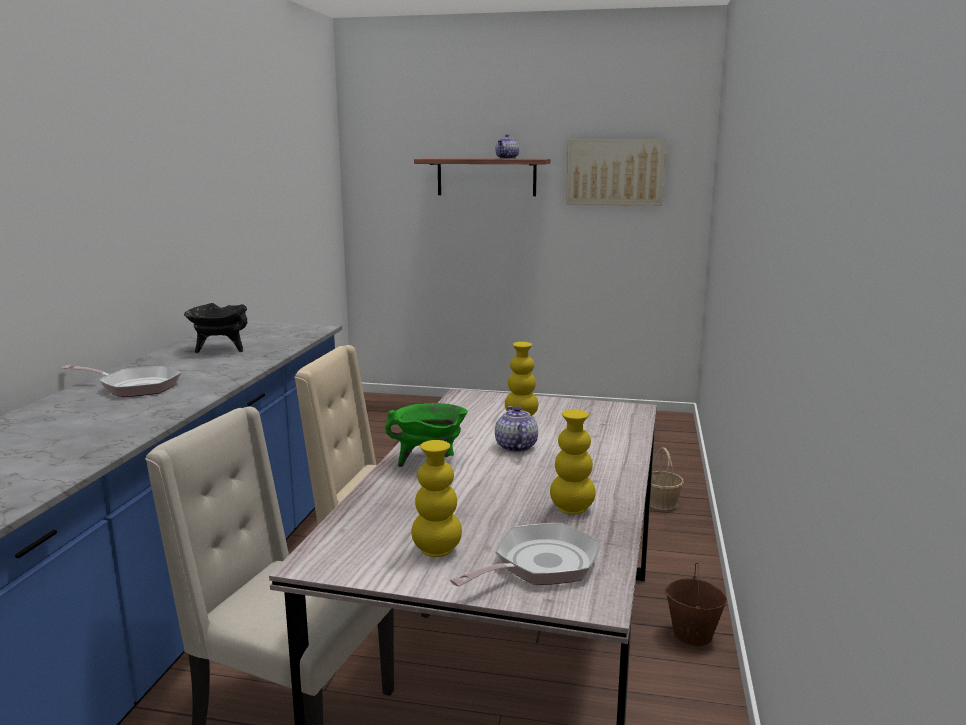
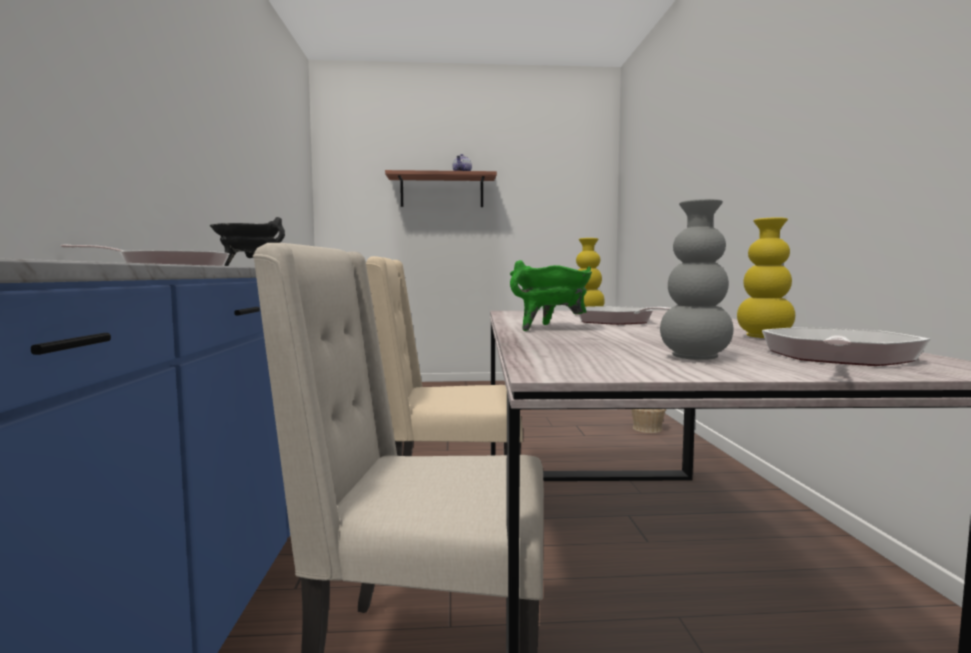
camera: 15 degrees left, 10 degrees down
(437, 550) = (694, 358): yellow vase -> grey vase
(515, 447) = (617, 322): teapot -> frying pan
(615, 172) = (544, 188): picture -> none
(692, 634) = (778, 514): brown bucket -> none

